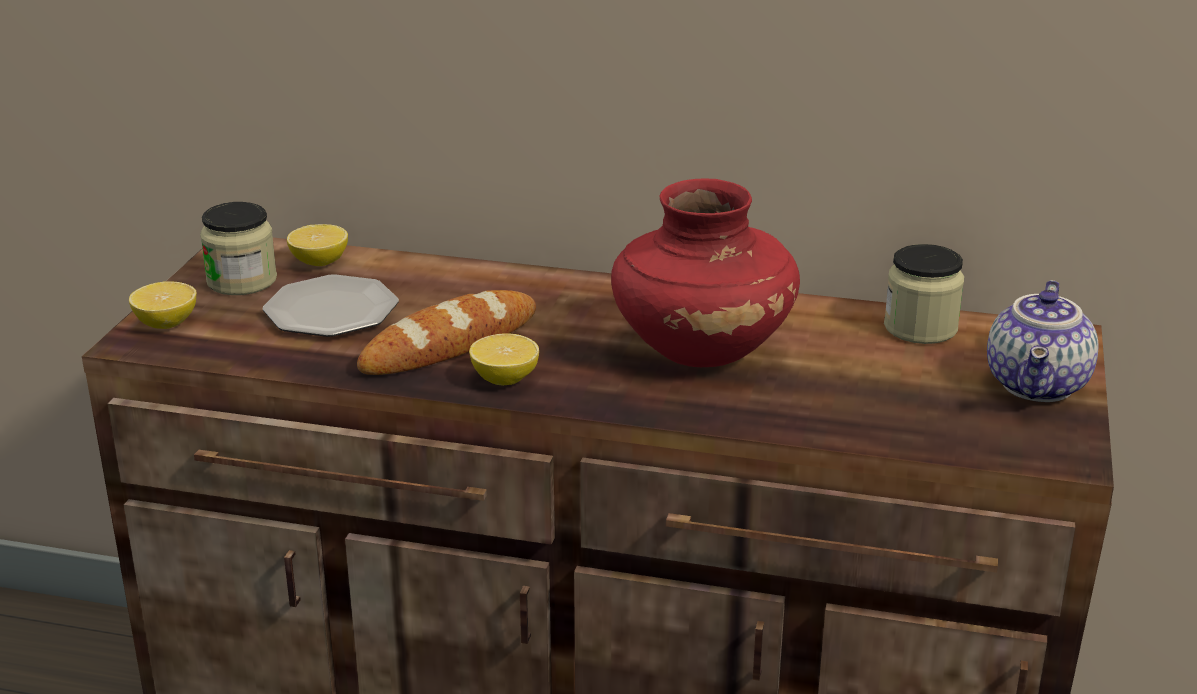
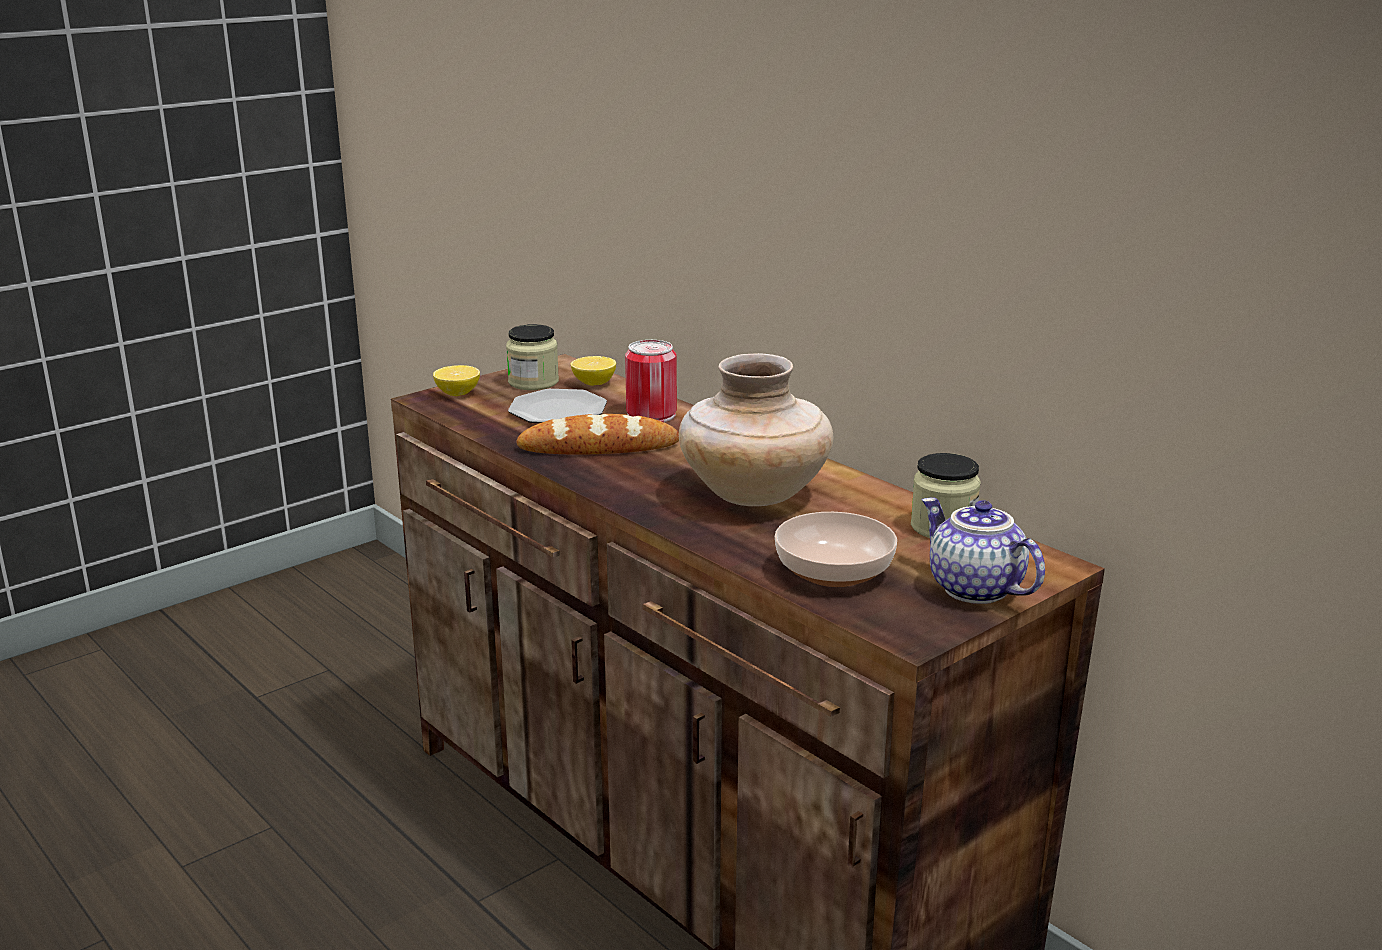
camera: 35 degrees right, 5 degrees down
(447, 284) = (651, 415): none -> can
(505, 379) = (600, 474): lemon -> none
(701, 350) = (754, 495): red vase -> beige vase
(898, 411) = (832, 570): none -> bowl
(1039, 386) = (973, 589): teapot -> teapot turned 90 degrees clockwise

